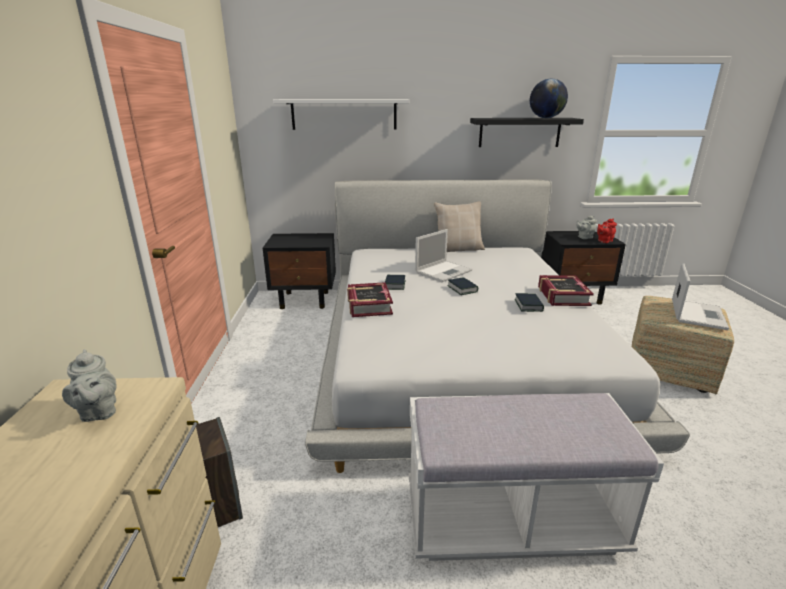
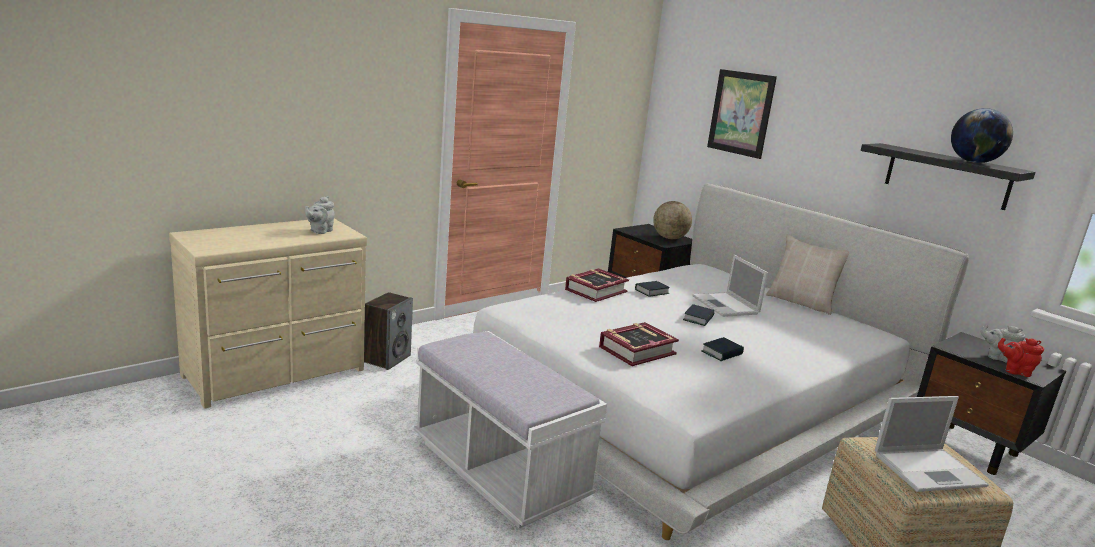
camera: 50 degrees right, 5 degrees down
(313, 238) = (669, 238): none -> globe
(344, 114) = (741, 113): white shelf -> picture
(444, 271) = (726, 305): laptop -> laptop turned 60 degrees clockwise
(562, 296) = (782, 368): book -> book (637, 350)

